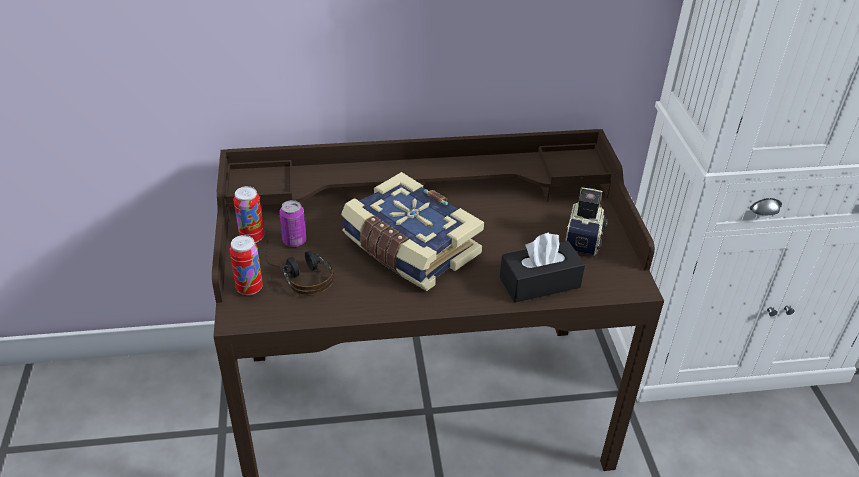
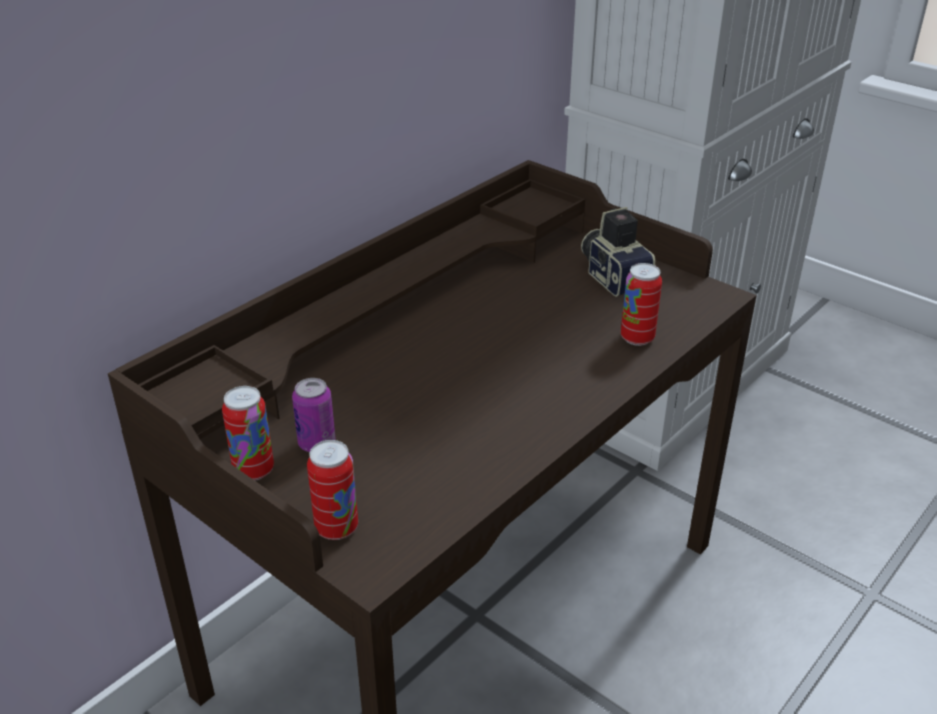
camera: 40 degrees left, 5 degrees down
(300, 273) = (376, 474): headphones -> none
(409, 249) = (464, 378): book -> none
(539, 282) = (637, 338): black tissue box -> can

